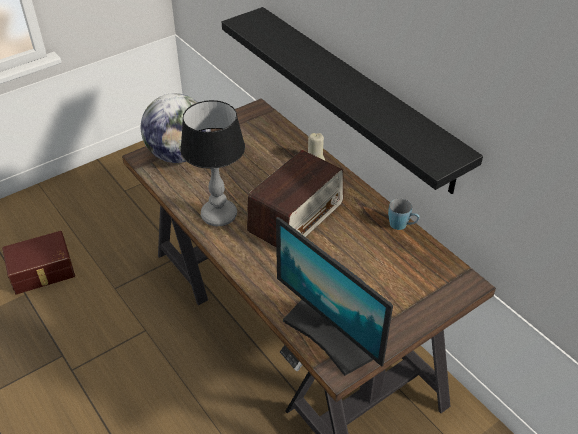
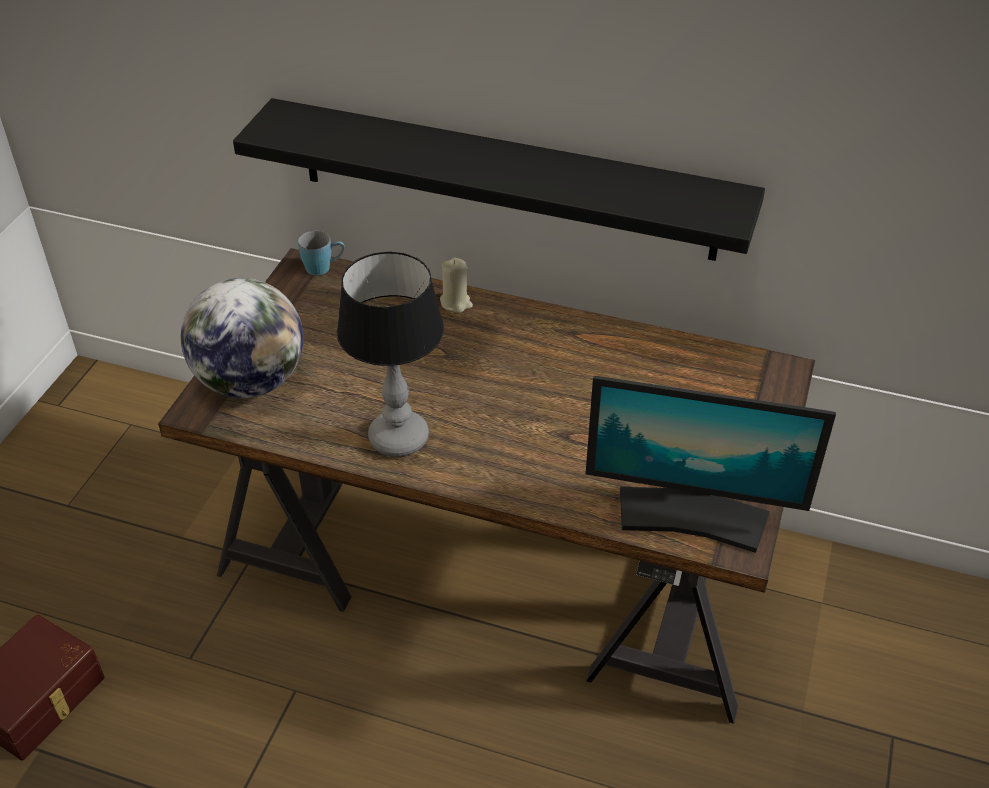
camera: 35 degrees left, 0 degrees up
(296, 217) = (505, 388): radio -> none
(402, 225) = (645, 336): blue mug -> blue mug (324, 267)

